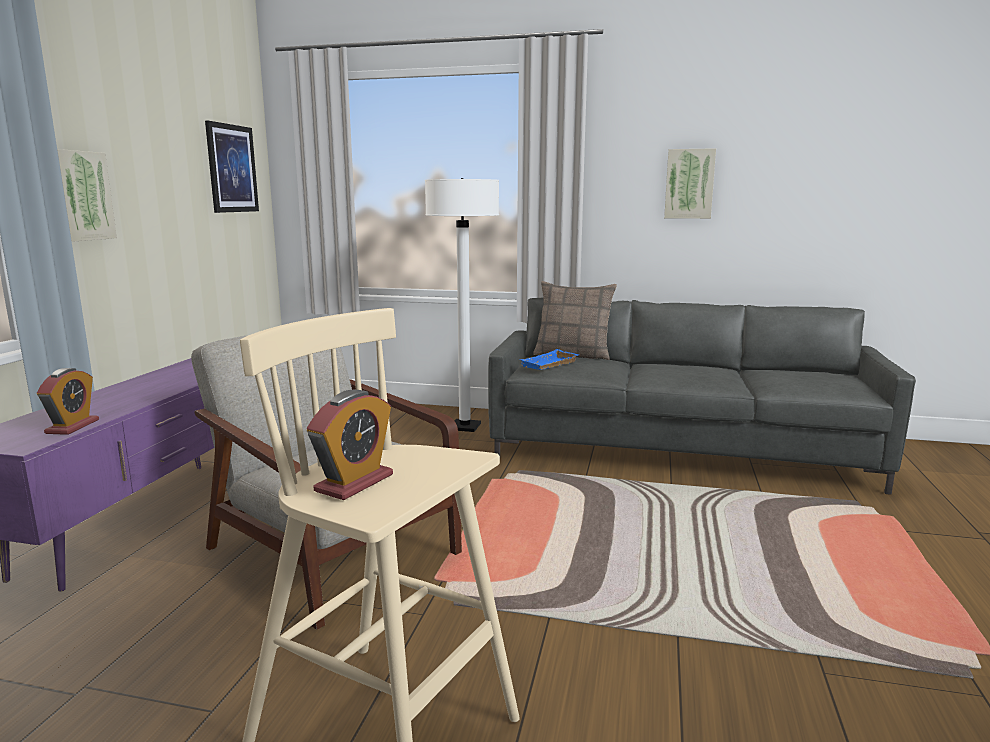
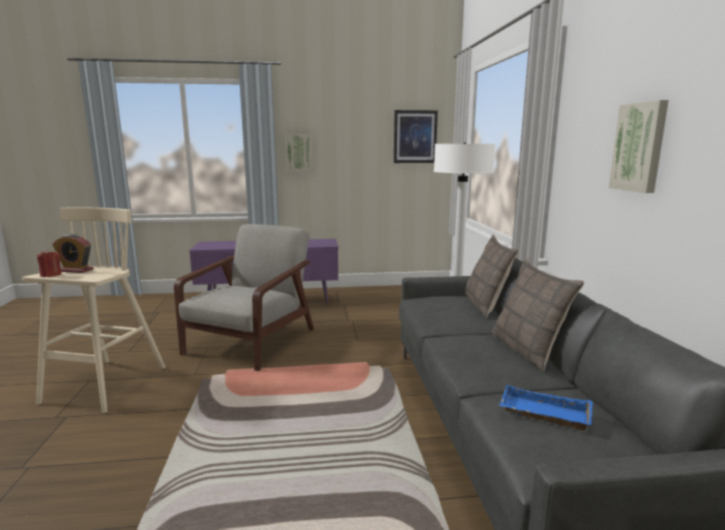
camera: 70 degrees right, 0 degrees up
(72, 426) = (222, 247): alarm clock -> none
(393, 498) = (51, 275): none -> red candle
(550, 365) = (434, 301): blue tray -> blue tray (543, 414)
(686, 363) = (528, 350): none -> pillow

